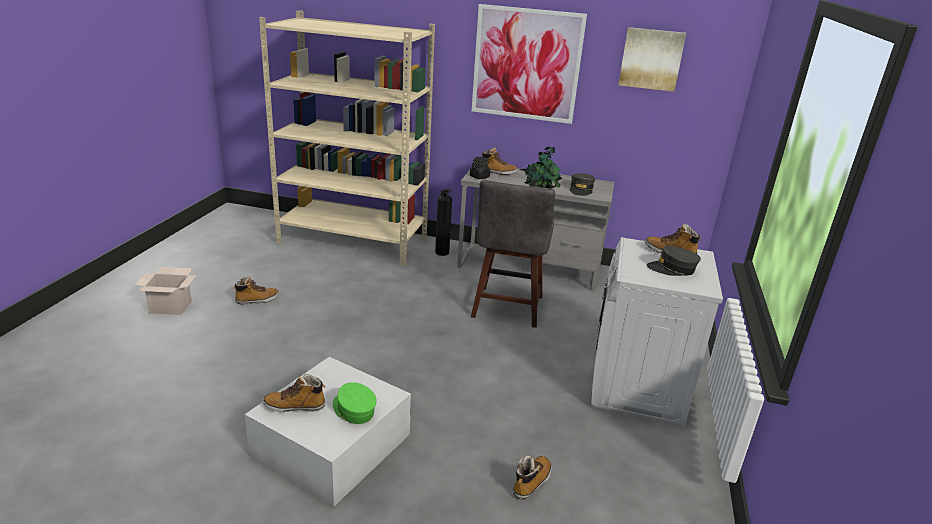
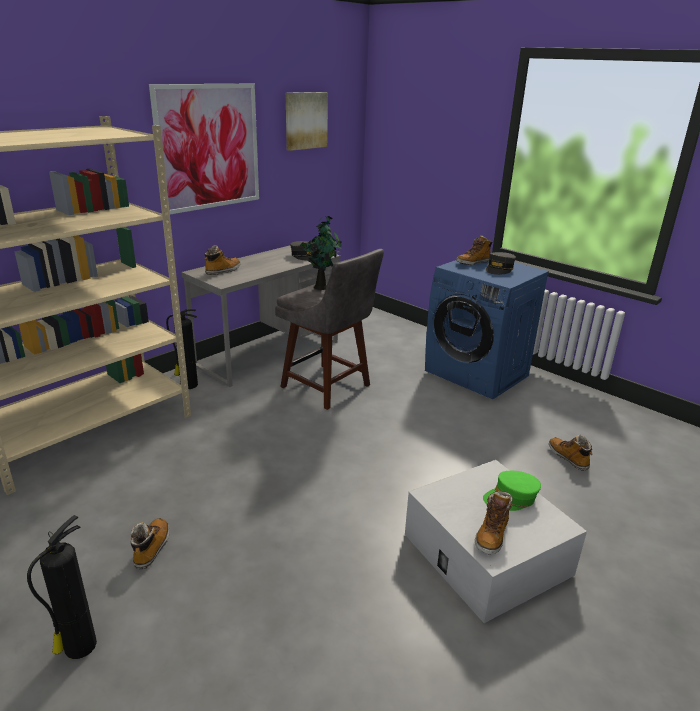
camera: 60 degrees left, 0 degrees up
(172, 307) = (79, 648): cardboard box -> fire extinguisher
(479, 177) = (225, 280): black jar -> none
(637, 387) = (476, 375): white washing machine -> blue washing machine

